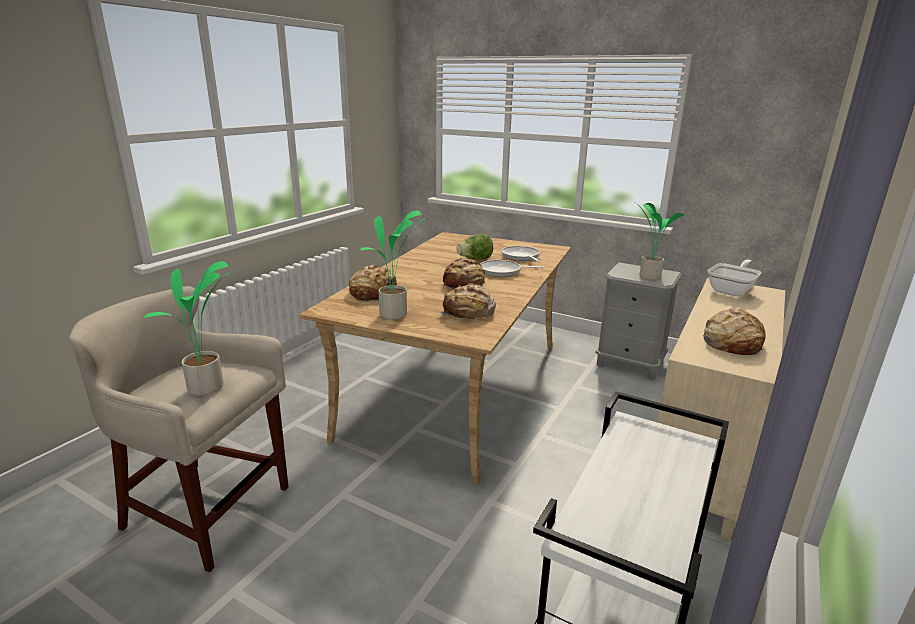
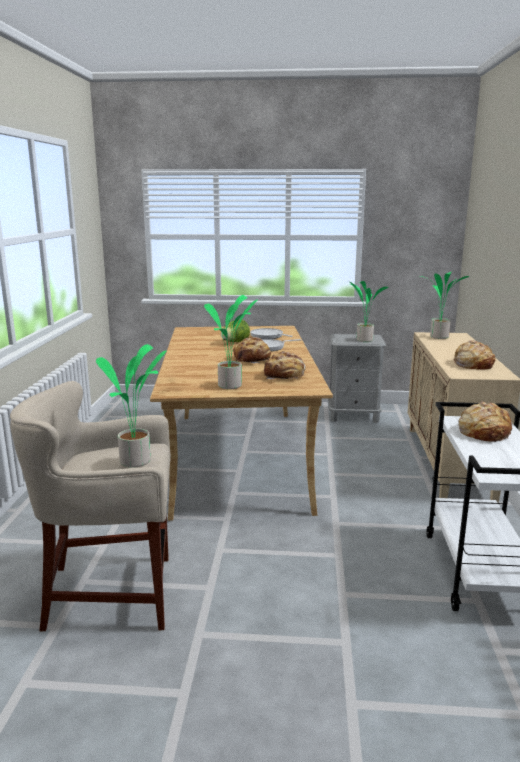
camera: 25 degrees left, 5 degrees down
(373, 293) = (189, 375): bread -> bread (483, 432)
(732, 290) = (438, 337): frying pan -> potted plant

